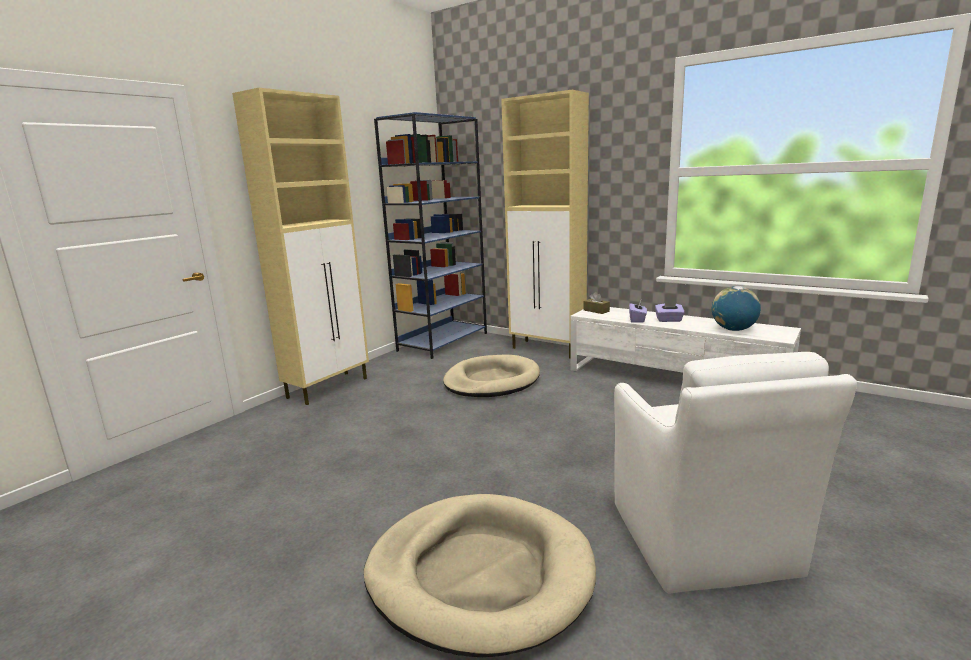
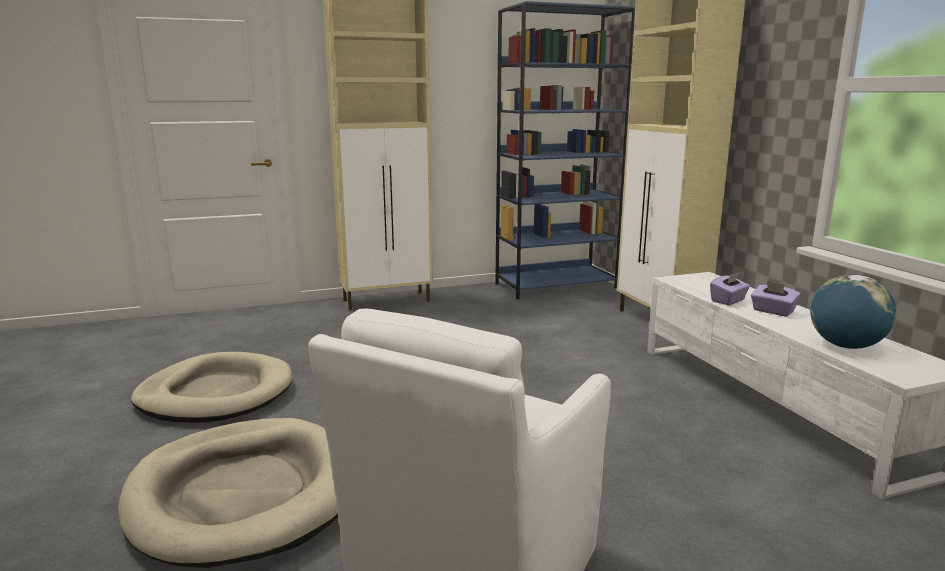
camera: 35 degrees right, 0 degrees up
(491, 381) = (538, 337): beige dog bed -> beige dog bed (216, 394)
(596, 311) = (698, 279): brown tissue box -> none

